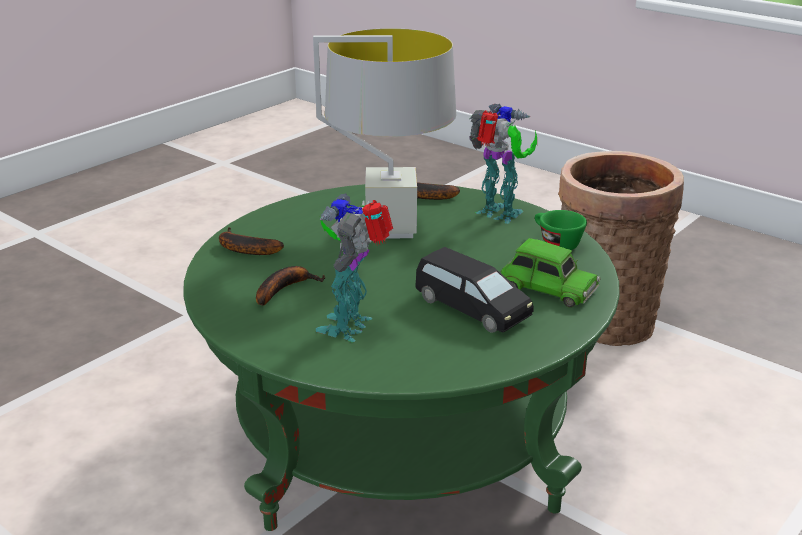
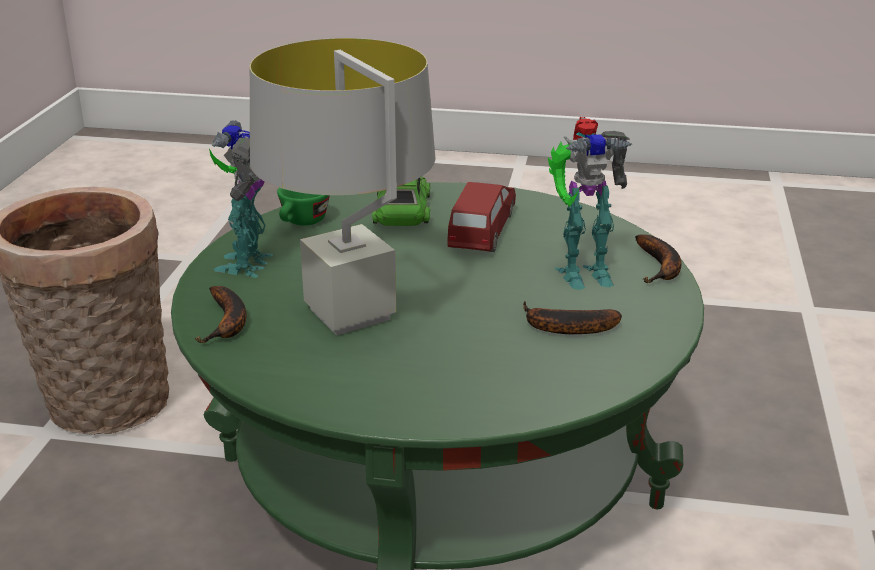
camera: 120 degrees left, 0 degrees up
(243, 249) = (509, 392): banana -> banana (660, 267)
(471, 308) = (481, 231): black toy car -> red toy car

